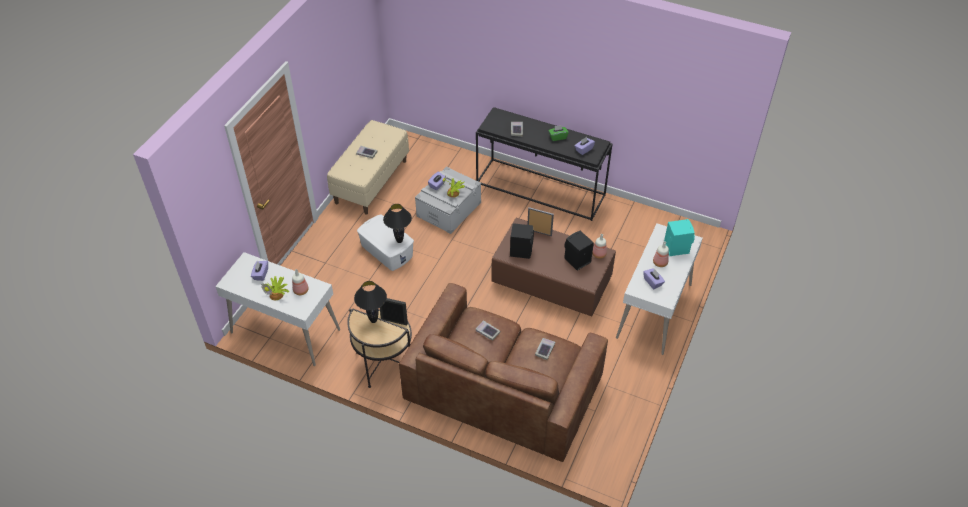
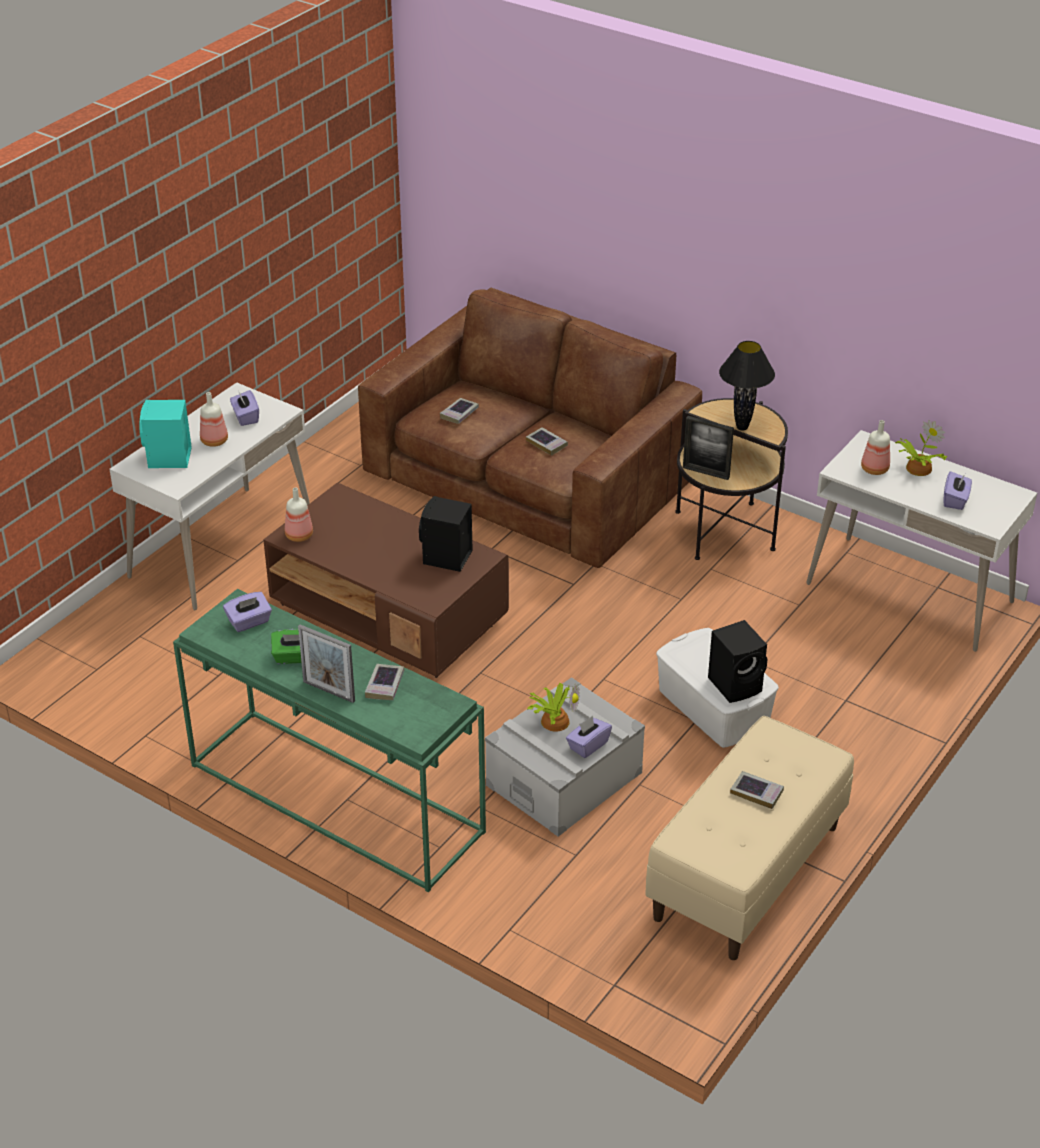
camera: 170 degrees left, 10 degrees down
(399, 241) = (686, 653): black table lamp -> none
(539, 232) = (398, 584): picture frame -> picture frame (329, 691)
(541, 189) = (333, 799): black console table -> green console table
(576, 260) = (347, 530): black speaker -> black speaker (736, 684)

